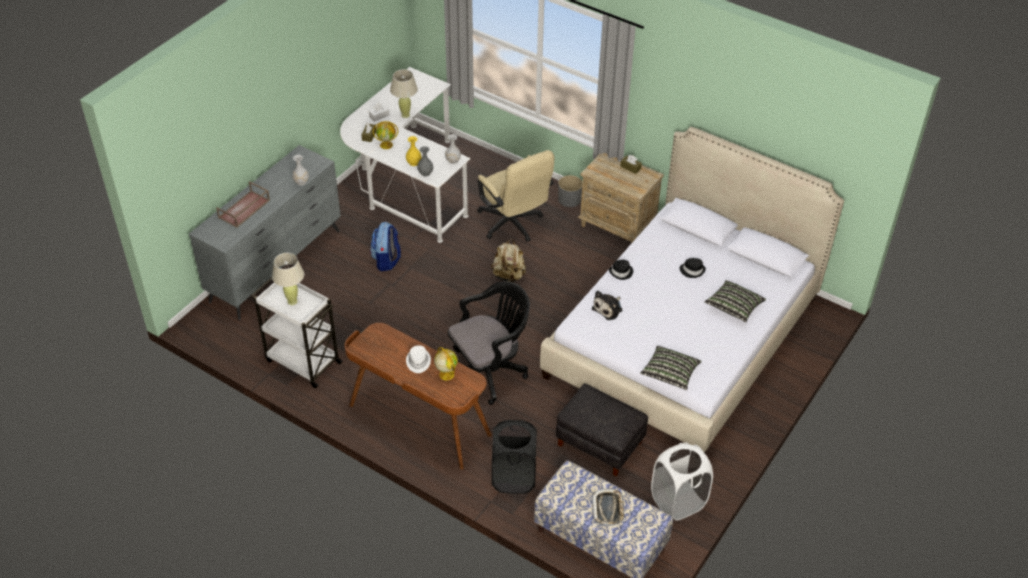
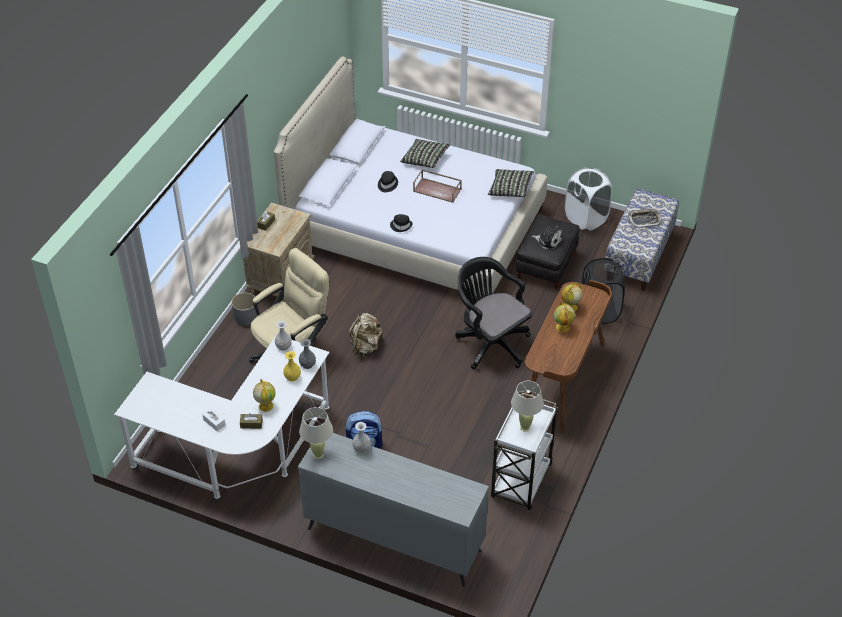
camera: 100 degrees left, 0 degrees up
(244, 209) = (418, 487): brown tray -> brown tray (438, 190)
(405, 115) = (210, 399): beige table lamp -> beige table lamp (318, 454)
(418, 362) = (563, 328): white hat -> globe
(608, 309) = (448, 229): plush toy -> plush toy (548, 241)

